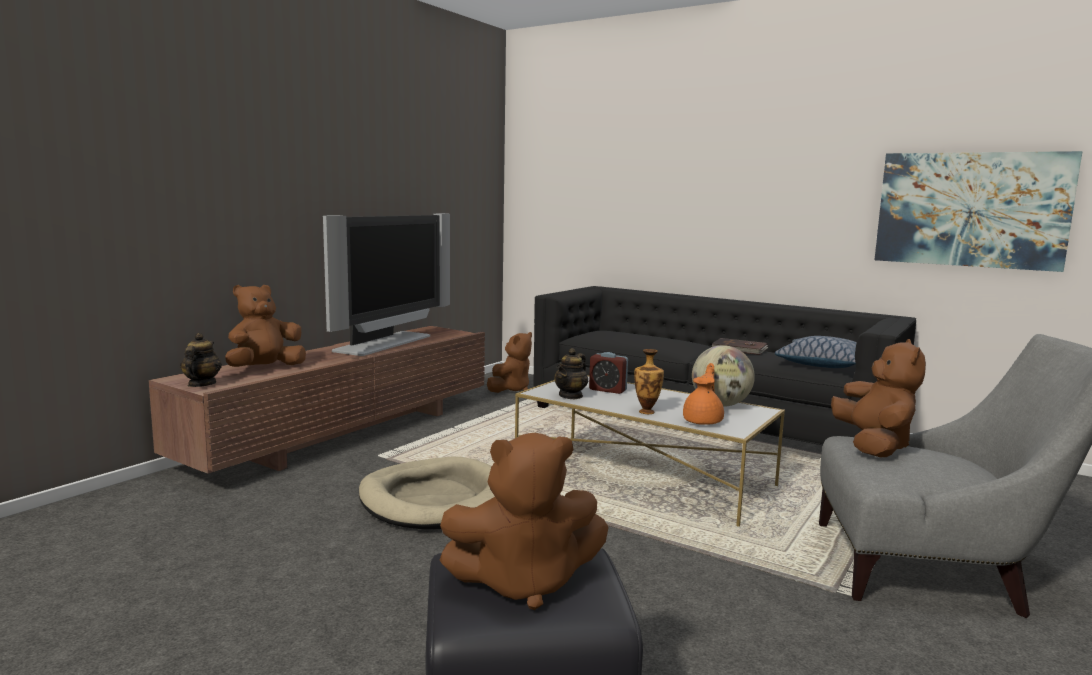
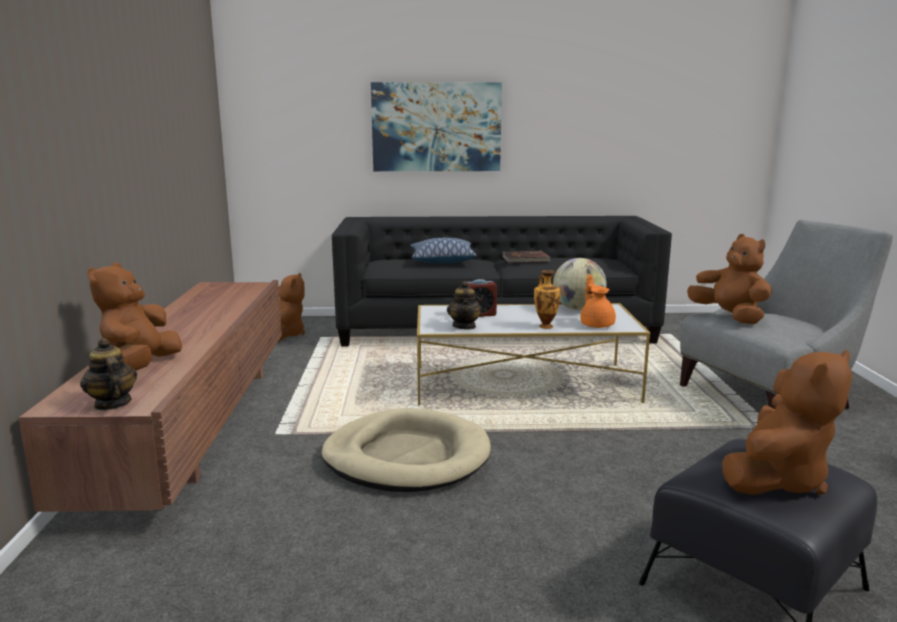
camera: 35 degrees left, 5 degrees up
(386, 343) = (205, 310): television -> none
(821, 364) = (598, 262): pillow -> pillow (442, 260)
(971, 209) = (670, 129): picture -> picture (436, 127)

